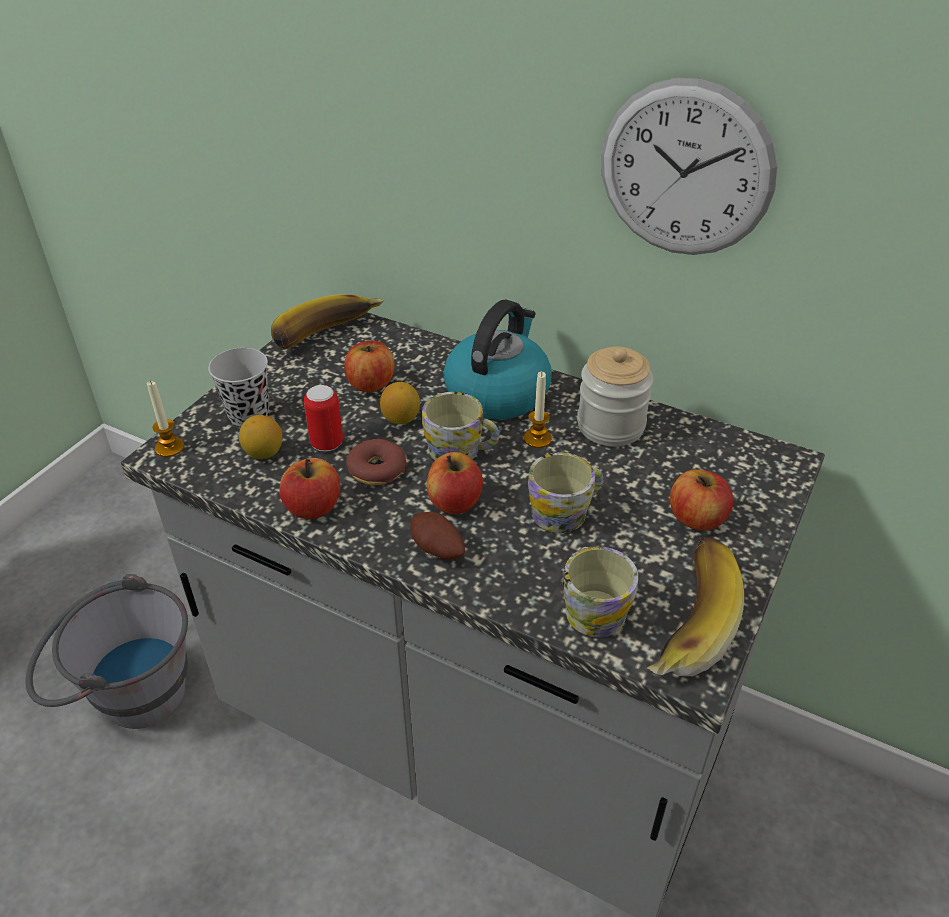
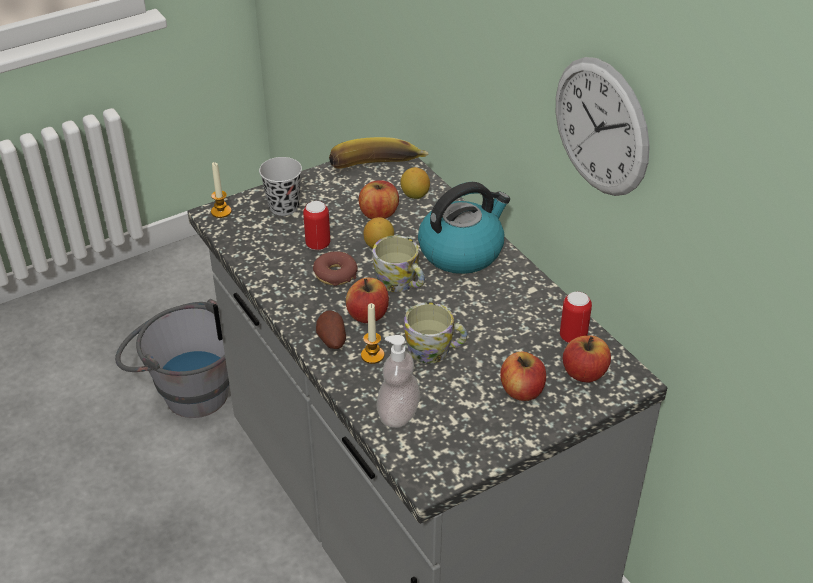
camera: 30 degrees right, 0 degrees up
(264, 453) = (274, 236): lemon -> lemon (415, 195)
(313, 507) = (278, 283): apple -> apple (584, 373)
(537, 439) = (460, 294): candle -> candle (372, 355)
(592, 606) = (398, 414): mug -> soap dispenser
(610, 426) = (521, 305): jar -> none
(683, 622) = (447, 448): banana -> none
(692, 439) = (573, 337): none -> can

